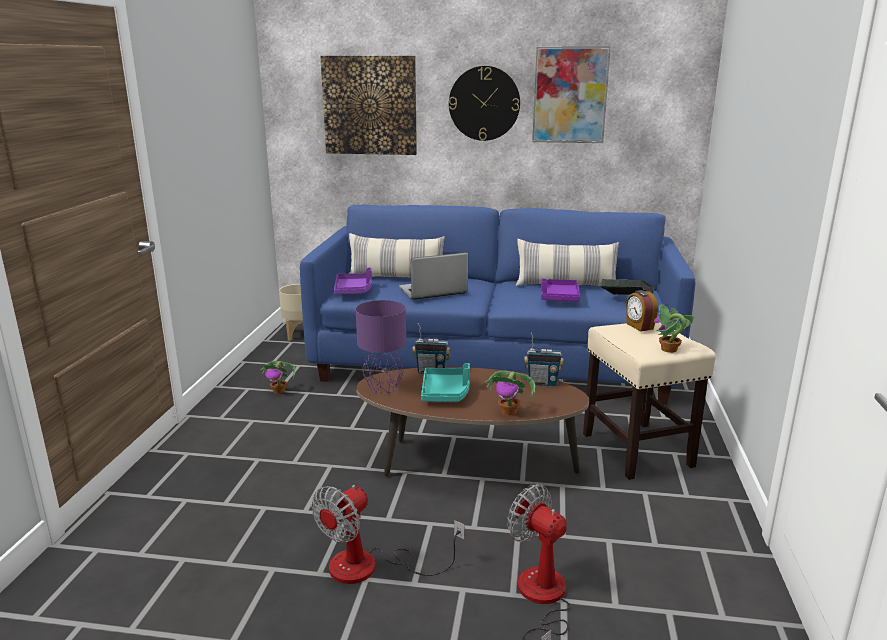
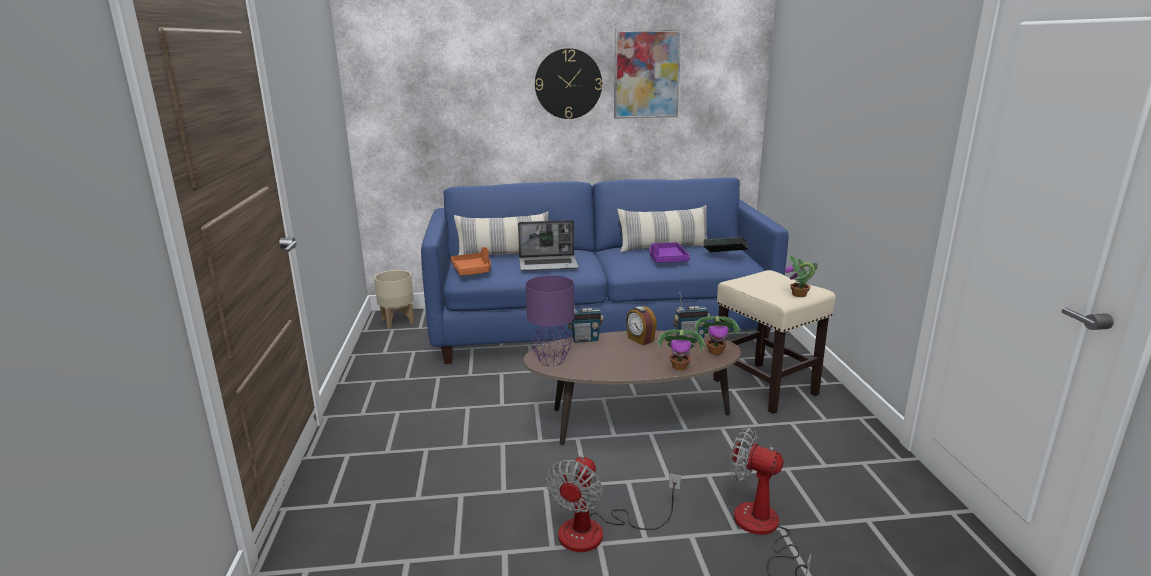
camera: 15 degrees left, 0 degrees up
(279, 391) = (408, 379): potted plant -> potted plant (716, 351)
(354, 290) = (472, 270): purple tray -> orange tray
(370, 105) = (456, 89): picture -> none
(432, 291) = (549, 264): laptop -> laptop turned 150 degrees counterclockwise
(446, 393) = (612, 357): turquoise tray -> none
(639, 326) = (760, 277): alarm clock -> alarm clock (640, 340)

